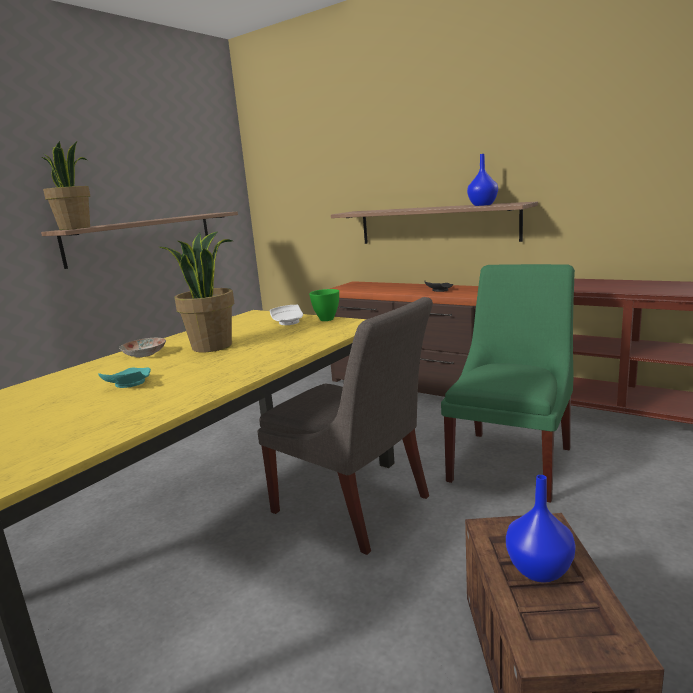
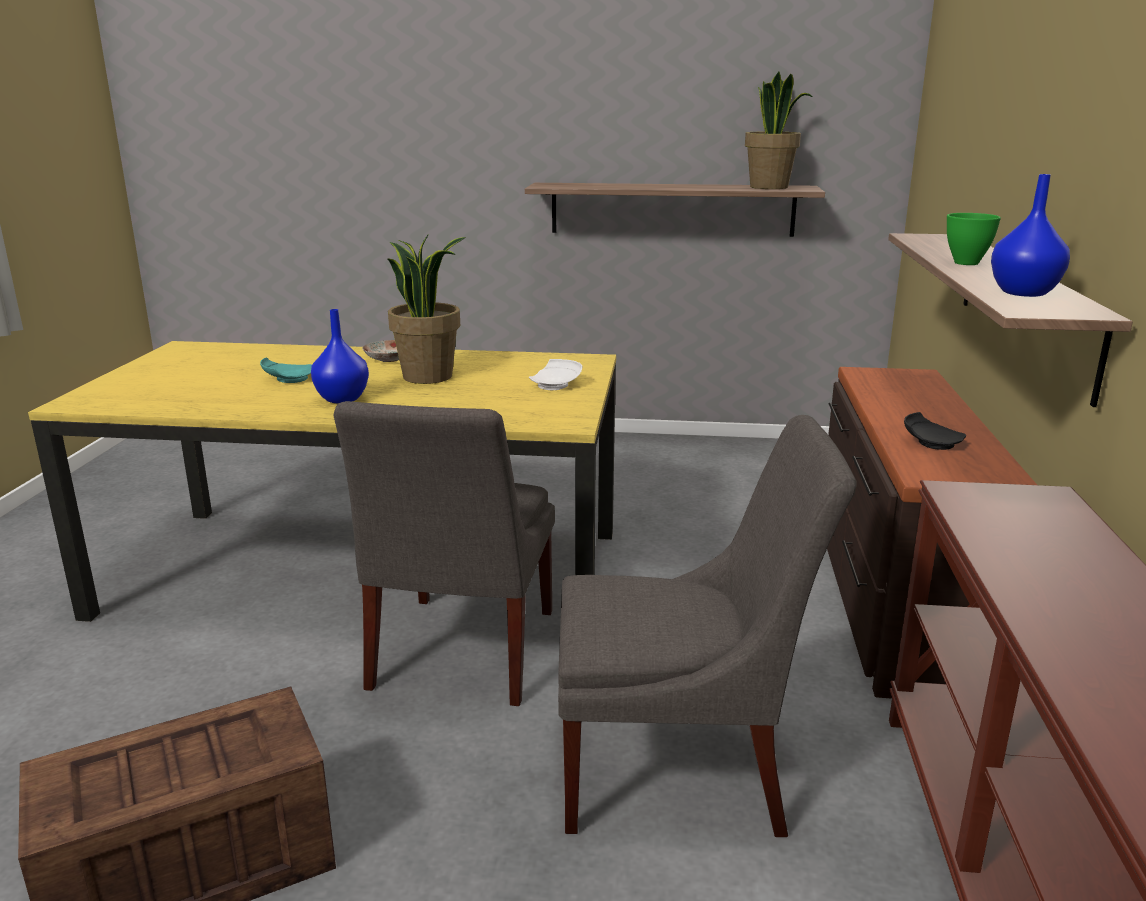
camera: 60 degrees right, 5 degrees up
(76, 228) = (558, 185): potted plant -> potted plant (770, 187)
(326, 319) = (581, 400): green bowl -> green bowl (965, 263)
(512, 461) = (681, 770): green chair -> grey chair
(540, 571) = (189, 757): blue vase -> blue vase (341, 399)

